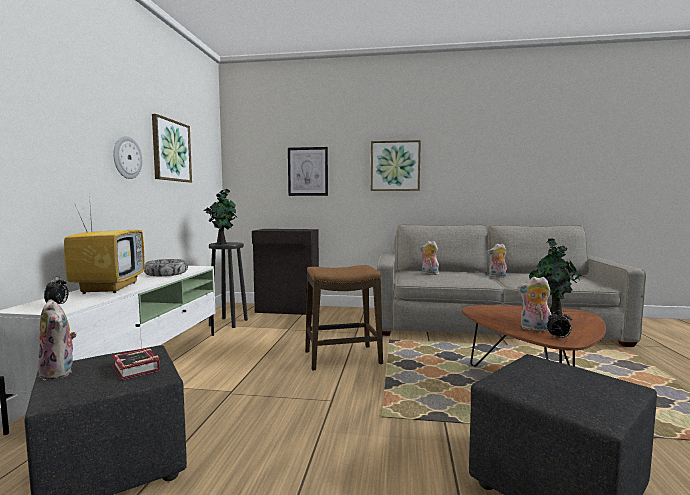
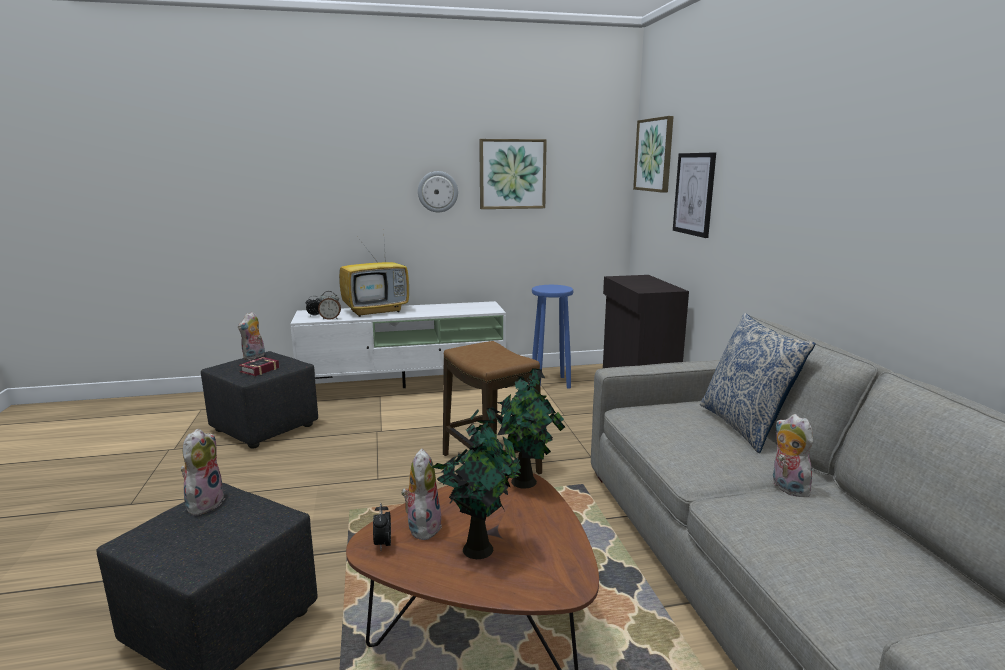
camera: 70 degrees right, 10 degrees up
(92, 301) = (330, 319): none -> alarm clock
(166, 274) = (446, 309): bowl -> none
(222, 243) = (546, 288): potted plant -> potted plant (526, 482)
(229, 323) = (550, 383): black stool -> blue stool
(395, 166) = (789, 194): picture -> picture (654, 155)
(429, 274) = (687, 419): plush toy -> plush toy (204, 503)
(440, 270) = (745, 426): none -> pillow

